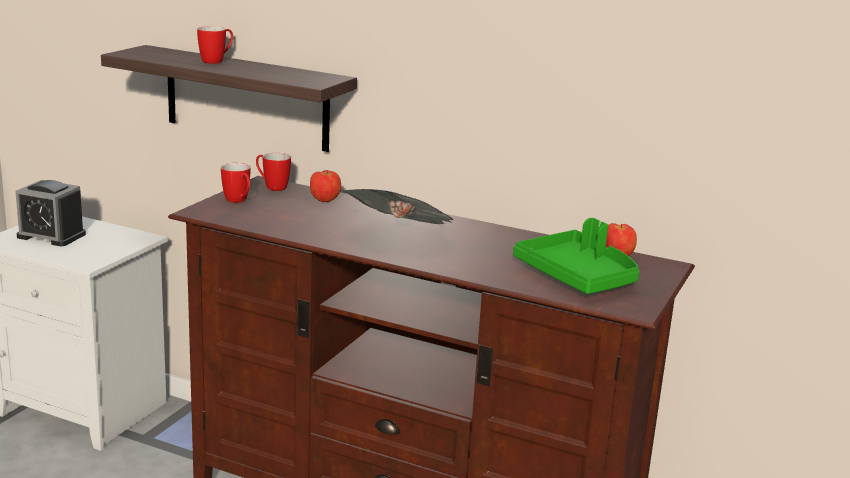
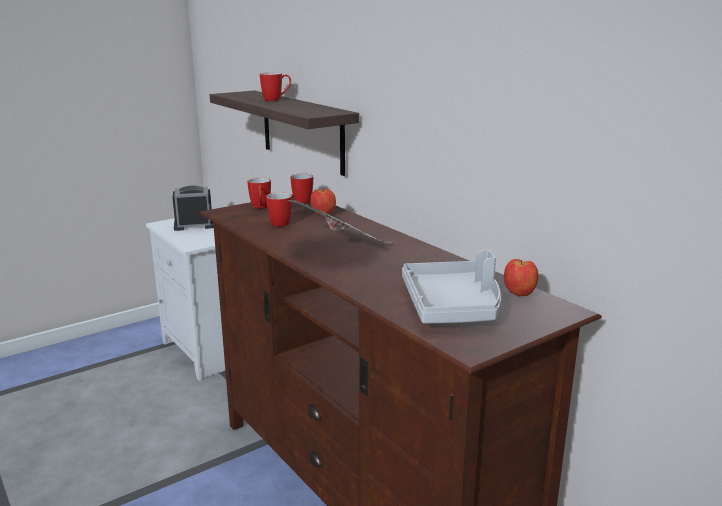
camera: 30 degrees right, 0 degrees up
(51, 236) = (194, 225): alarm clock -> alarm clock turned 120 degrees clockwise
(292, 216) = (282, 222): none -> mug
(578, 277) = (453, 306): green tray -> grey tray

